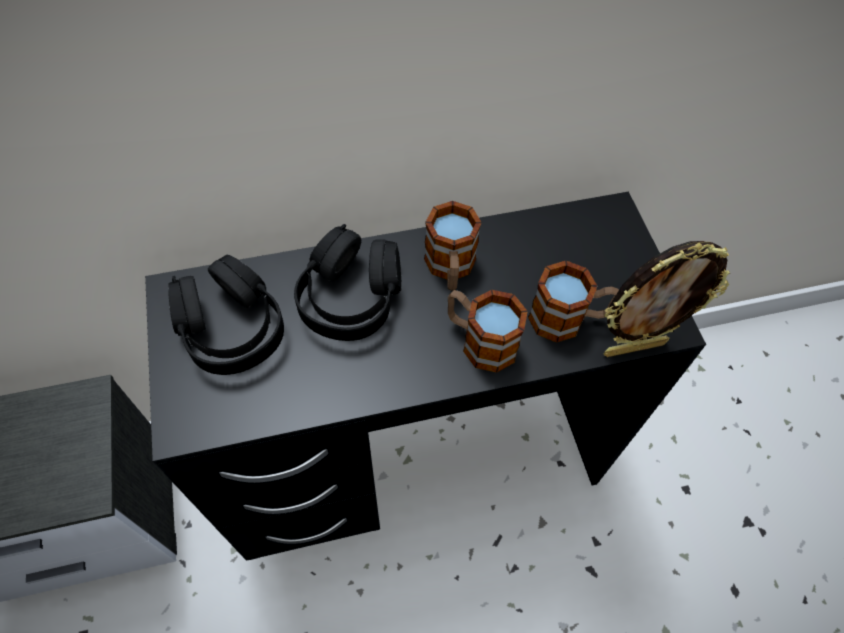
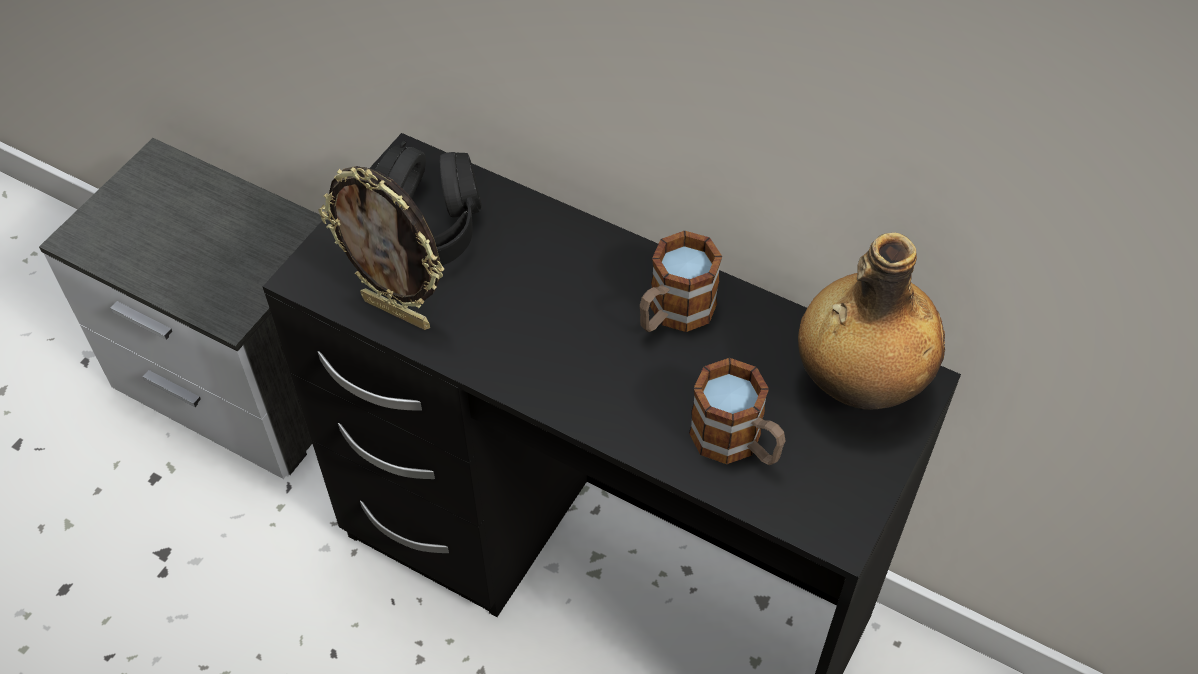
camera: 45 degrees right, 5 degrees down
(351, 297) = (552, 273): black headphones -> none
(480, 340) = (627, 397): mug -> none
(589, 235) = (857, 385): none -> bottle
(634, 347) = (775, 518): picture frame -> picture frame (398, 311)

